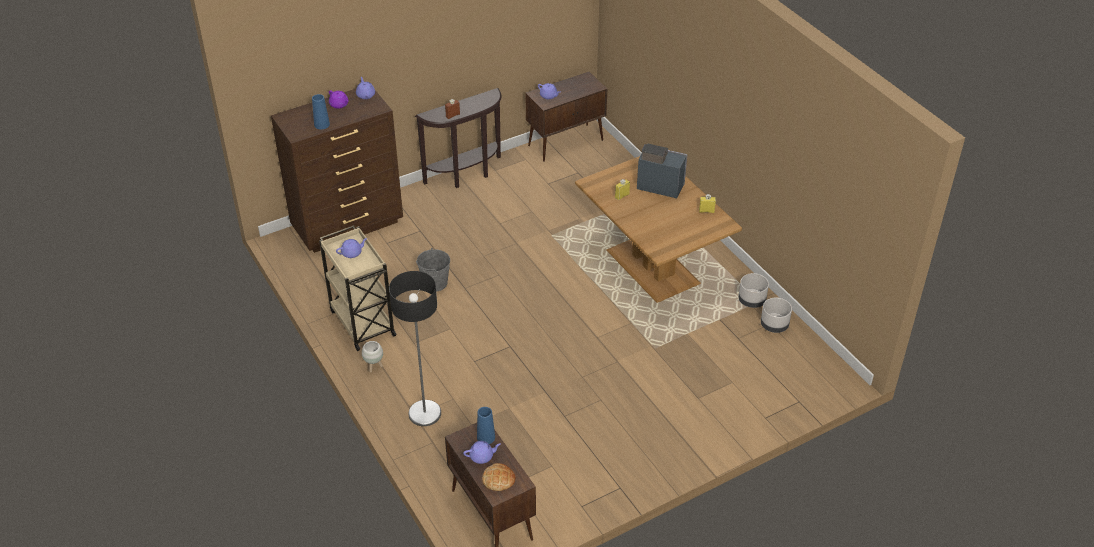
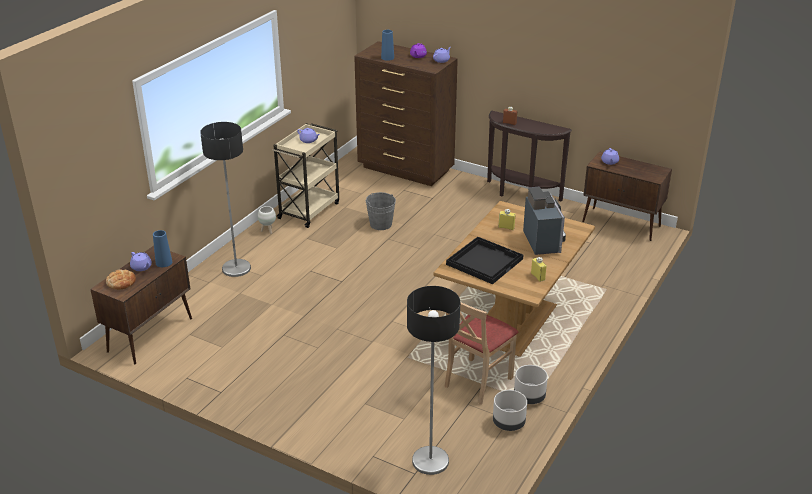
camera: 60 degrees right, 10 degrees down
(663, 229) = (484, 261): none -> black tray
(714, 321) = (477, 381): none -> beige chair
(790, 387) = (430, 461): none -> floor lamp

